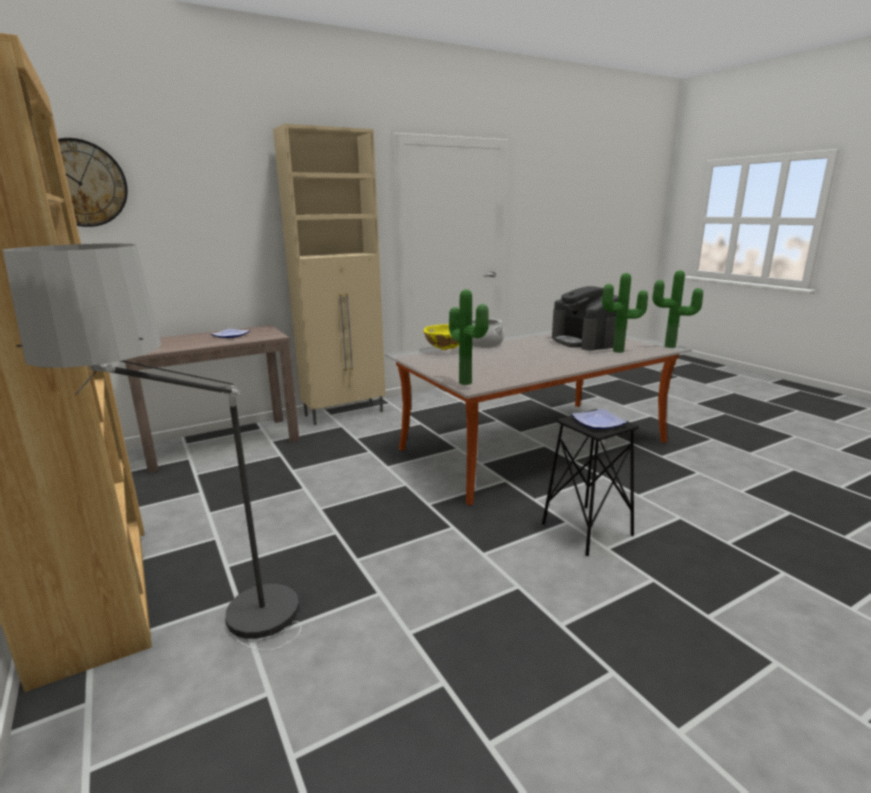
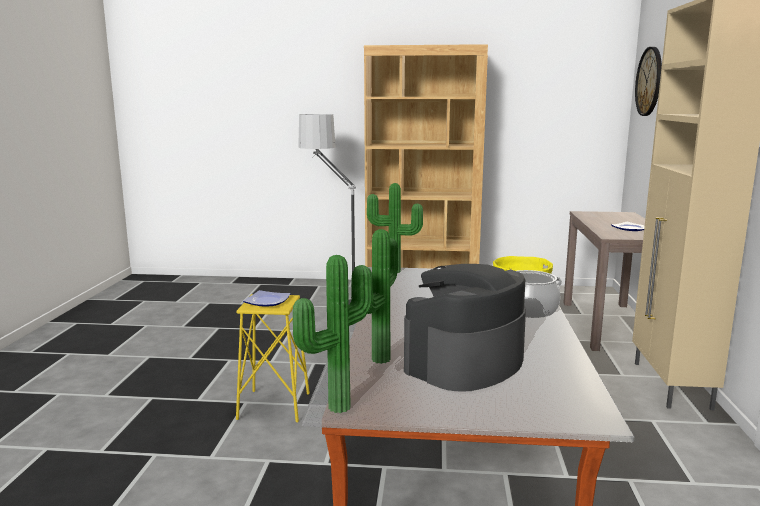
camera: 125 degrees right, 5 degrees down
(584, 341) = (464, 363): coffee machine -> coffee machine turned 60 degrees counterclockwise
(586, 530) = (274, 406): black stool -> yellow stool

